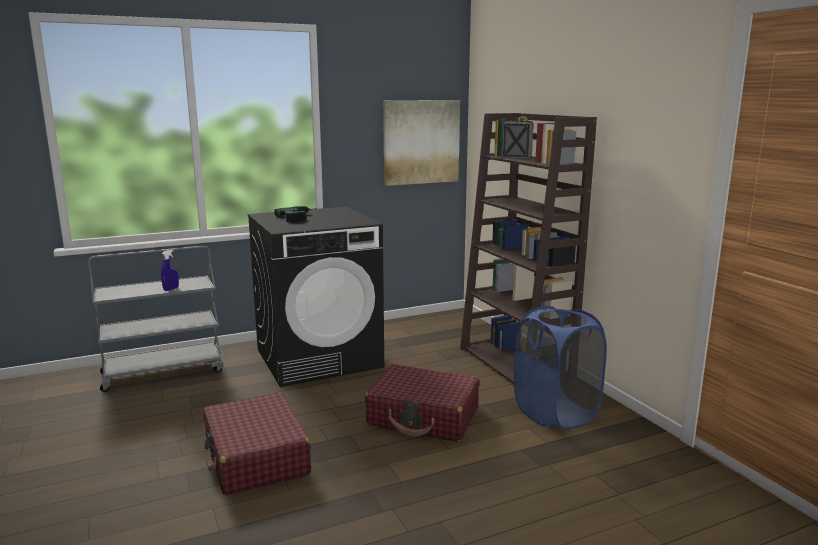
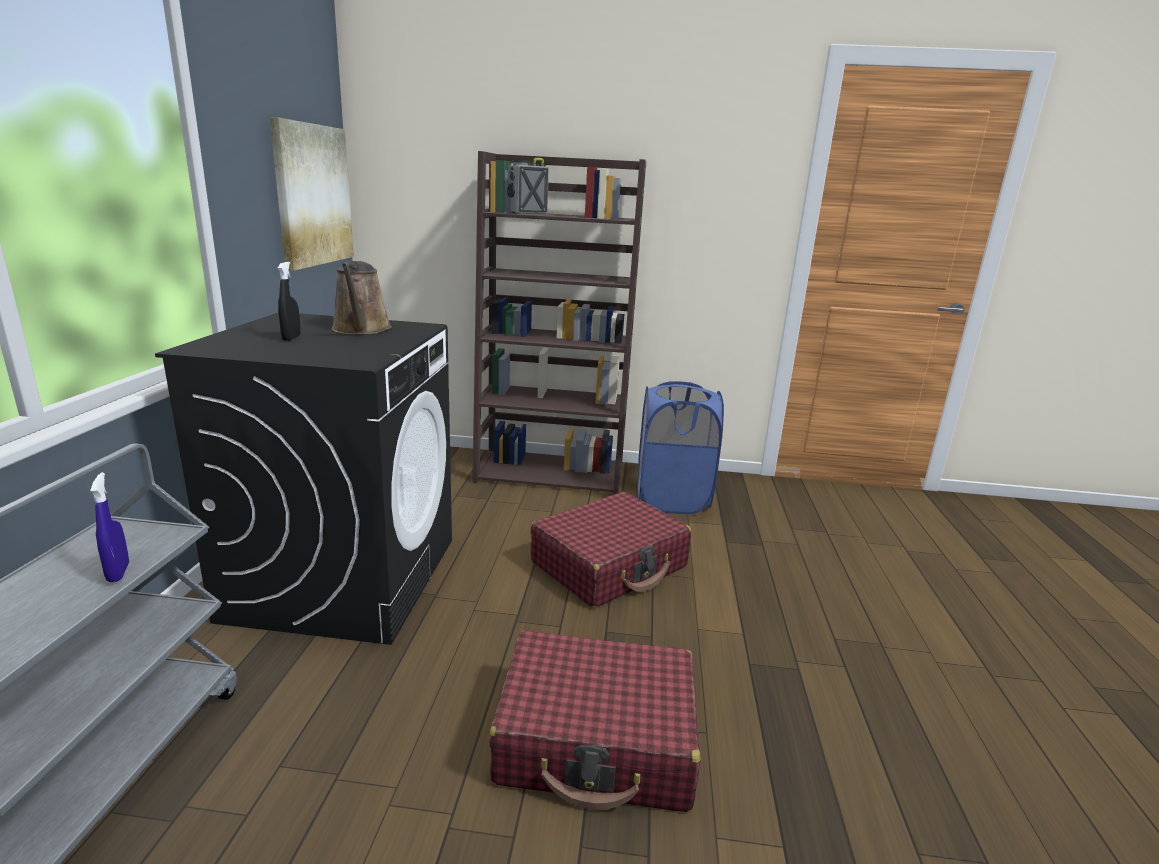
camera: 60 degrees left, 5 degrees up
(301, 217) = (291, 338): power drill -> black spray bottle
(337, 219) = (361, 330): none -> brown watering can

